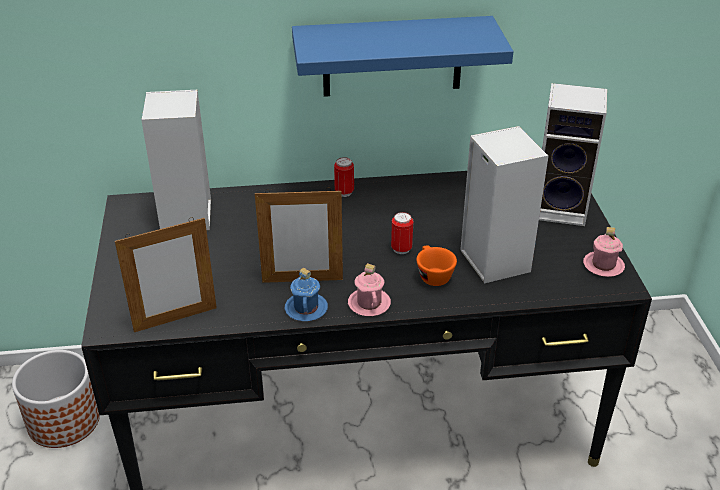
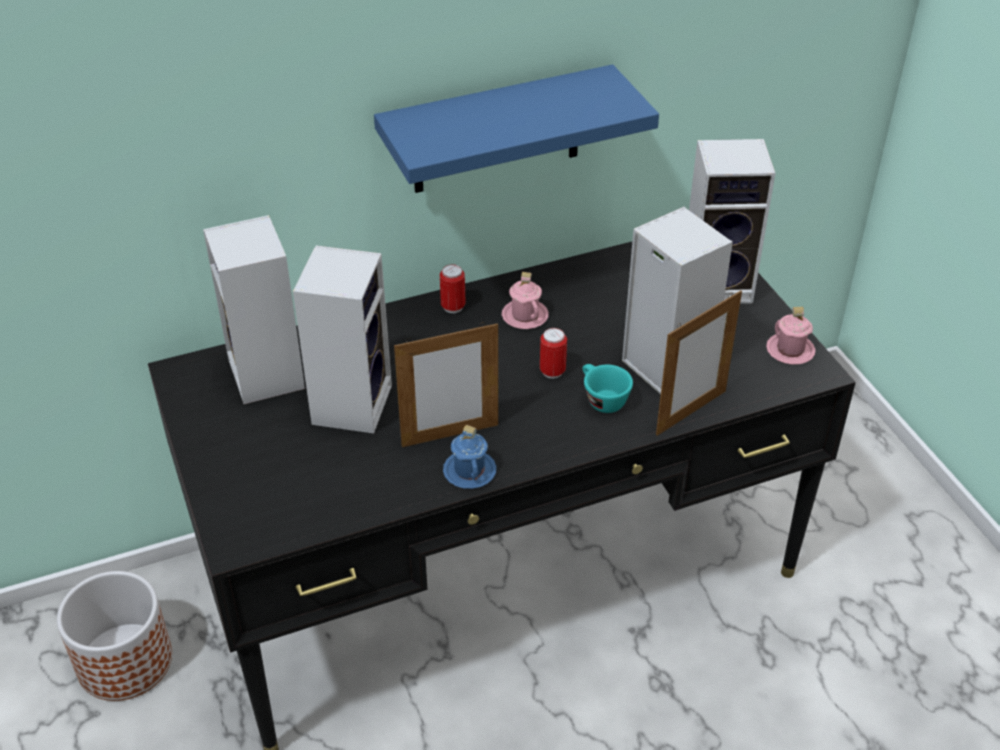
camera: 15 degrees left, 5 degrees up
(175, 319) = (315, 517): picture frame -> picture frame (691, 412)
(239, 245) = (351, 402): none -> speaker
(369, 304) = (542, 450): pink mug -> pink mug (525, 316)
(432, 275) = (601, 399): orange cup -> turquoise cup

